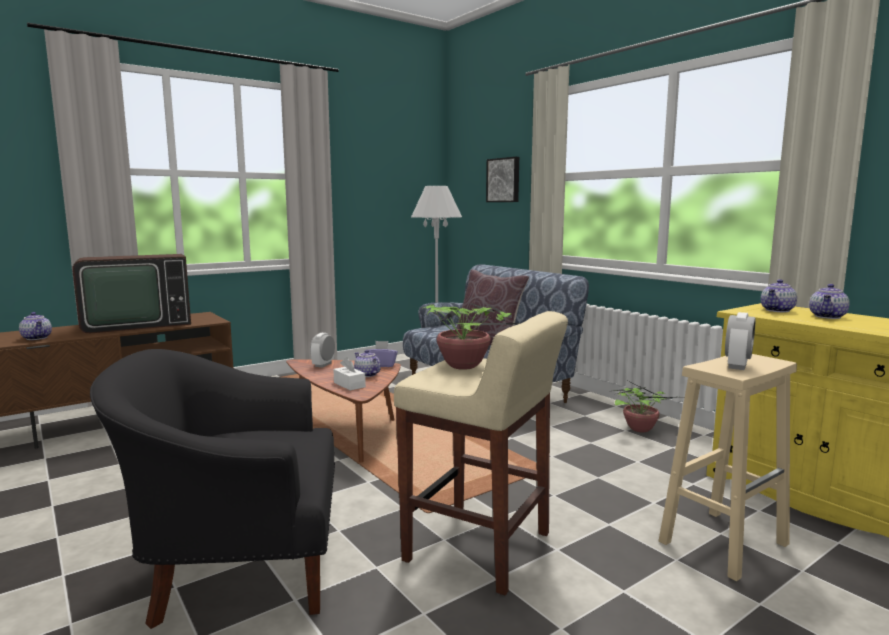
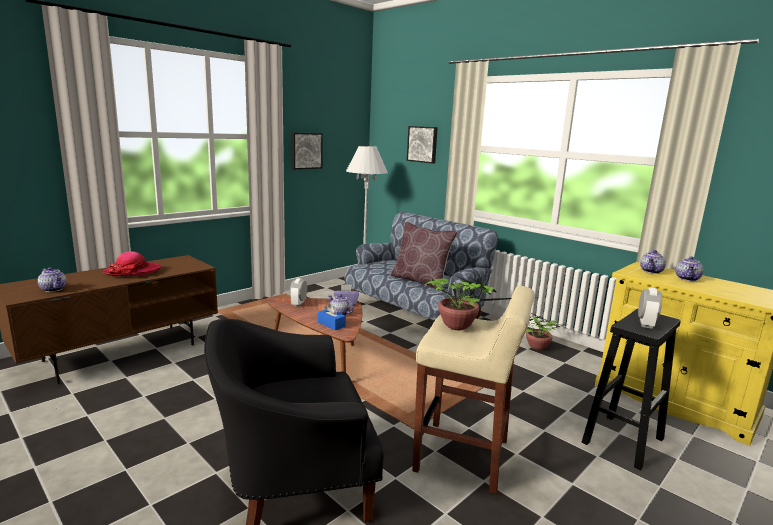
camera: 10 degrees left, 5 degrees up
(135, 324) = (133, 271): television -> hat
(349, 385) = (331, 324): white tissue box -> blue tissue box
(363, 194) = (306, 150): none -> picture
(724, 542) = (623, 440): beige stool -> black stool

